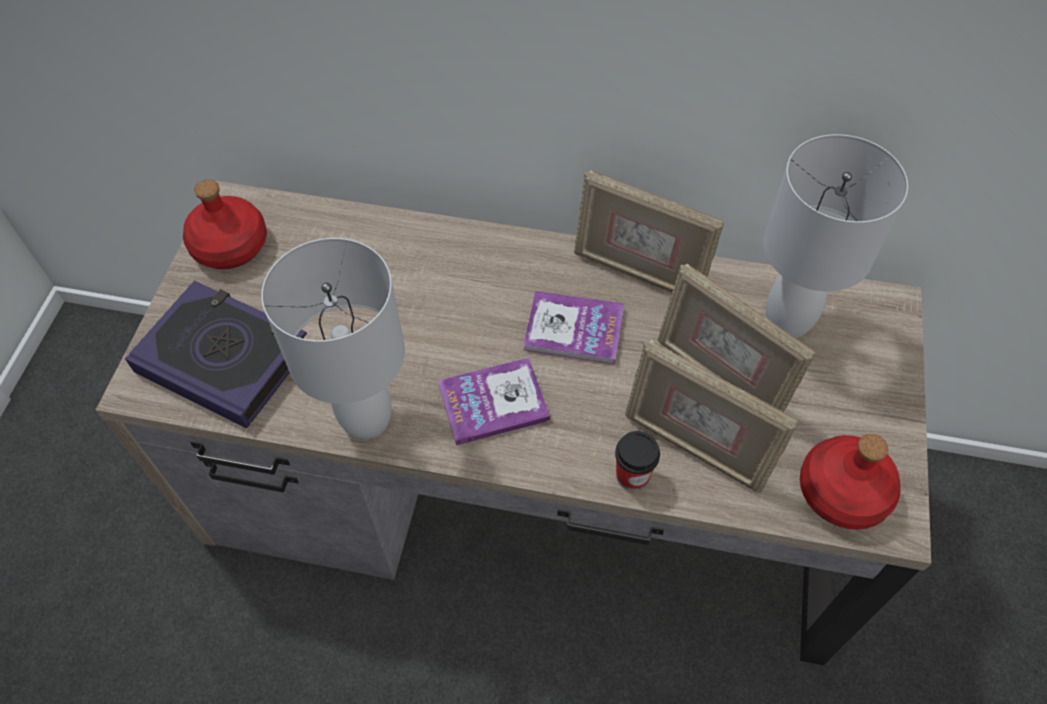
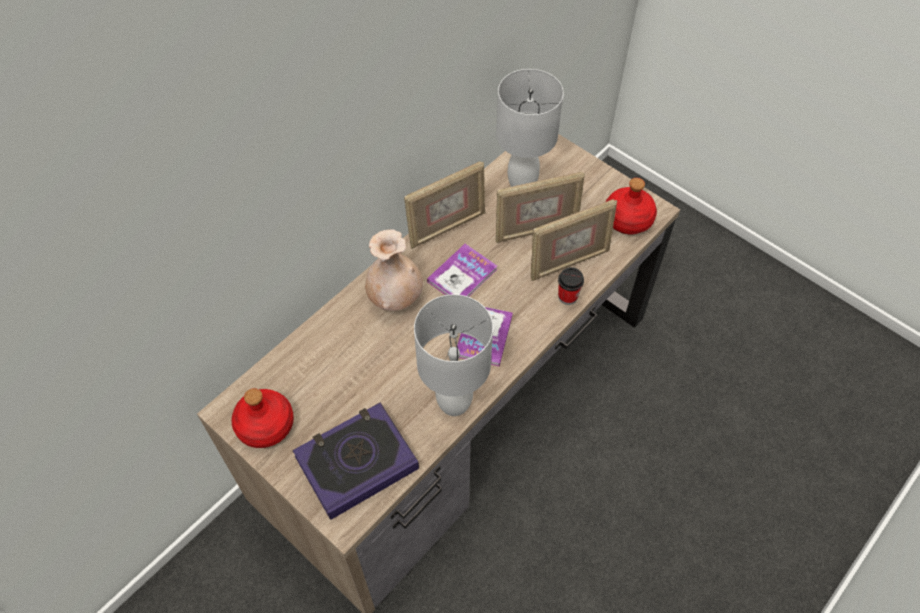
camera: 60 degrees left, 0 degrees up
(487, 275) = (395, 297): none -> beige vase

